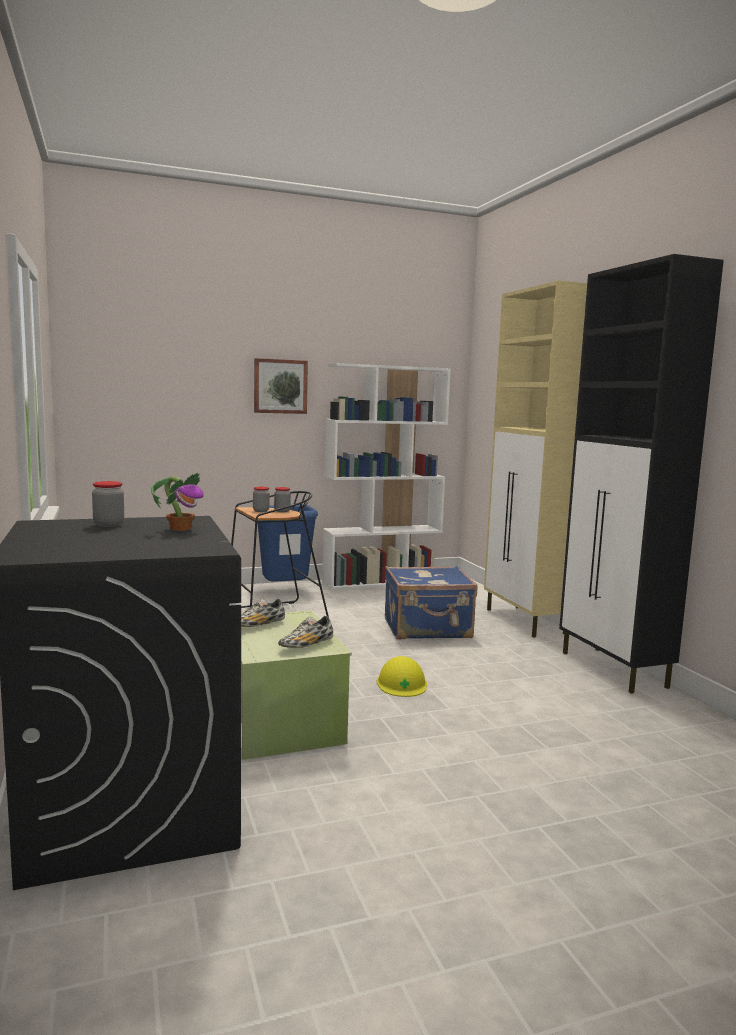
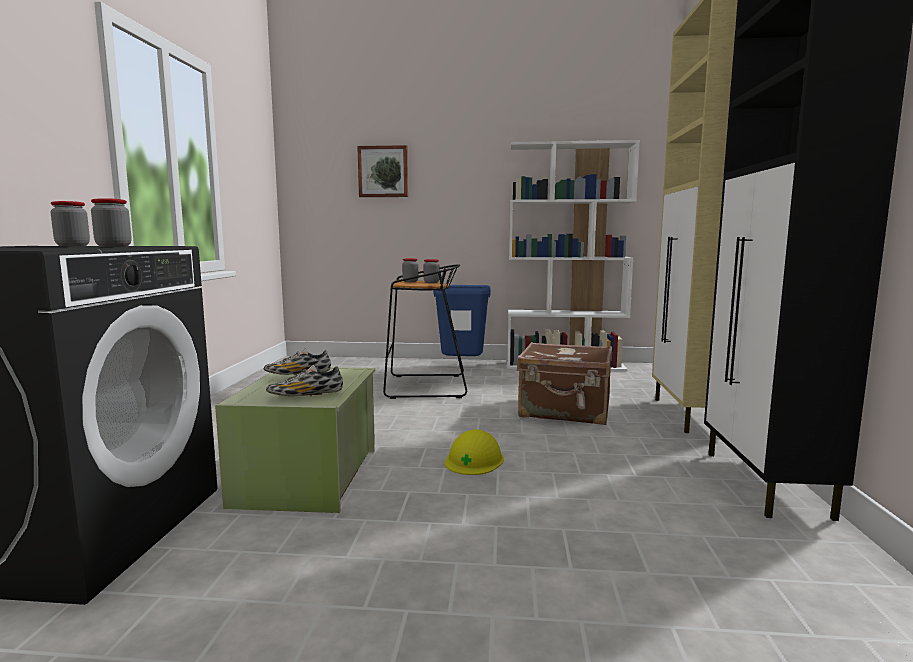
camera: 25 degrees right, 0 degrees up
(180, 528) = (113, 246): potted plant -> jar
(280, 386) = (467, 172): picture -> picture (383, 171)
(428, 629) = (565, 411): blue suitcase -> brown suitcase

